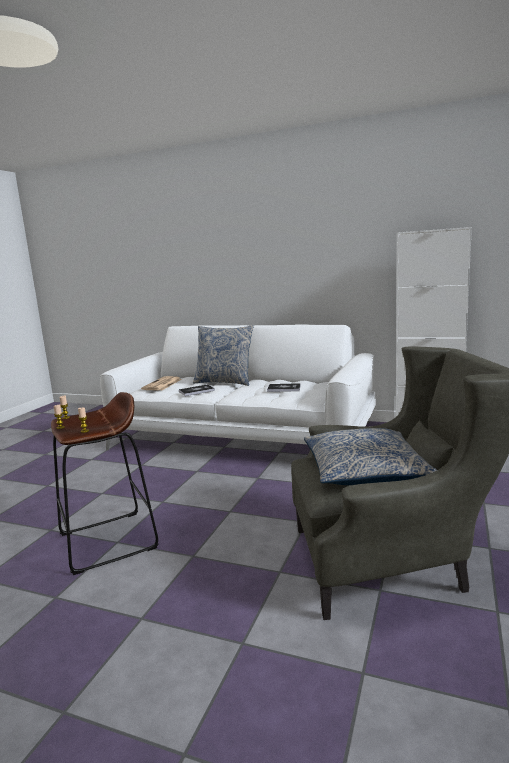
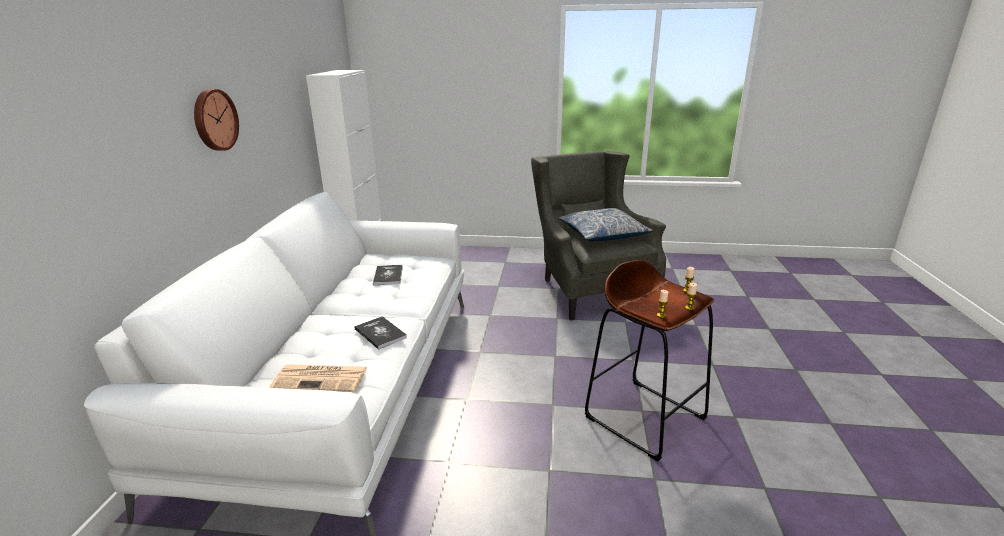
camera: 105 degrees left, 10 degrees up
(224, 382) = (324, 323): pillow -> none
(281, 259) = (214, 120): none -> wall clock

